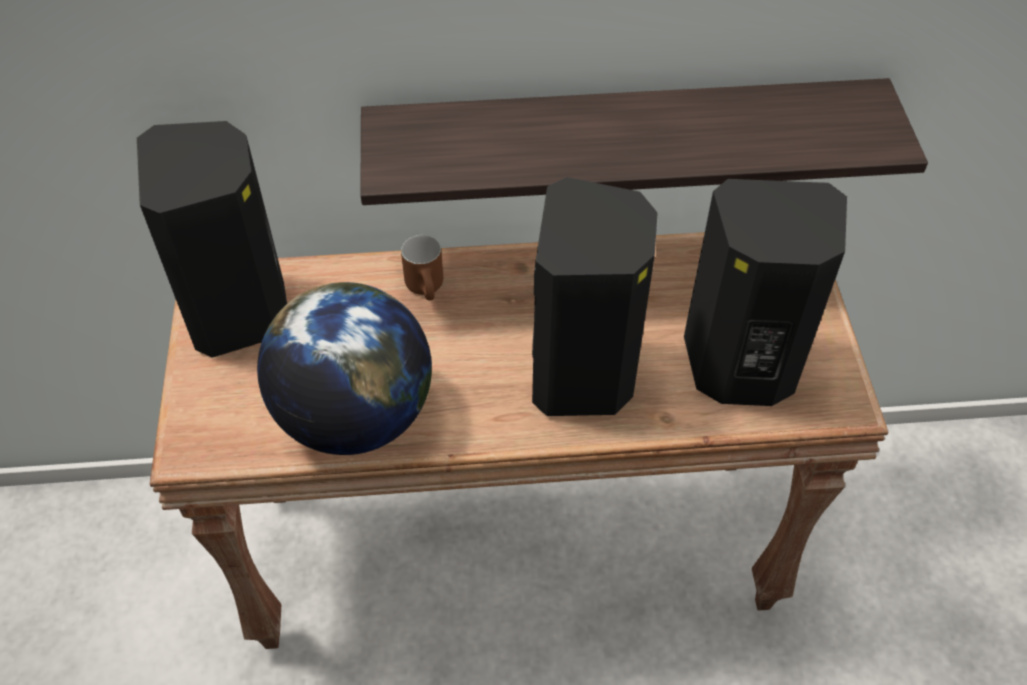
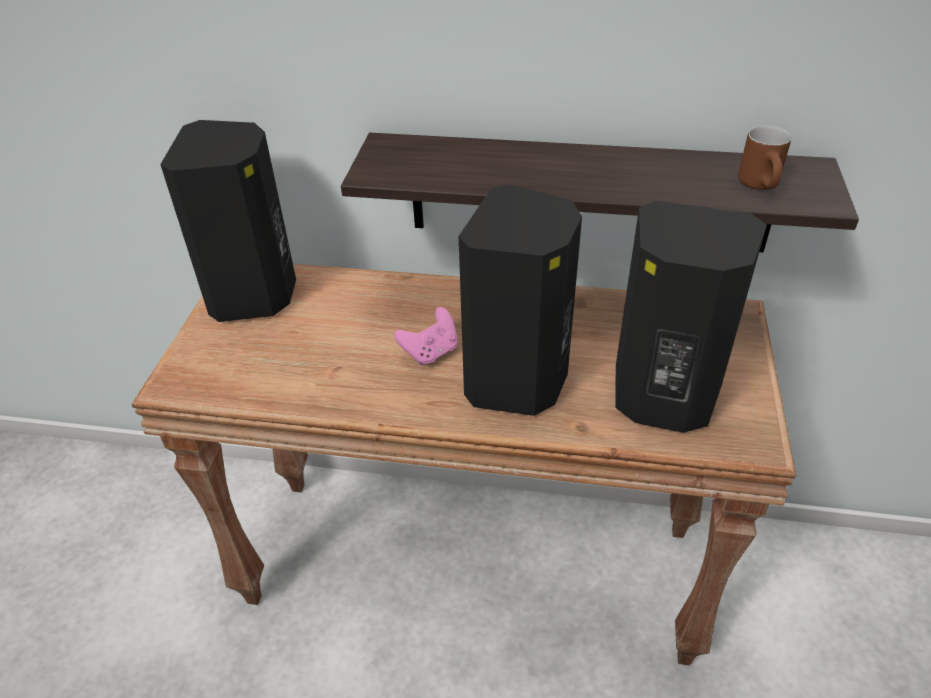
camera: 15 degrees right, 10 degrees down
(355, 416) = (313, 382): globe -> none
(429, 289) = (409, 300): brown mug -> brown mug (763, 187)
(476, 354) = (430, 352): none -> pink game controller

